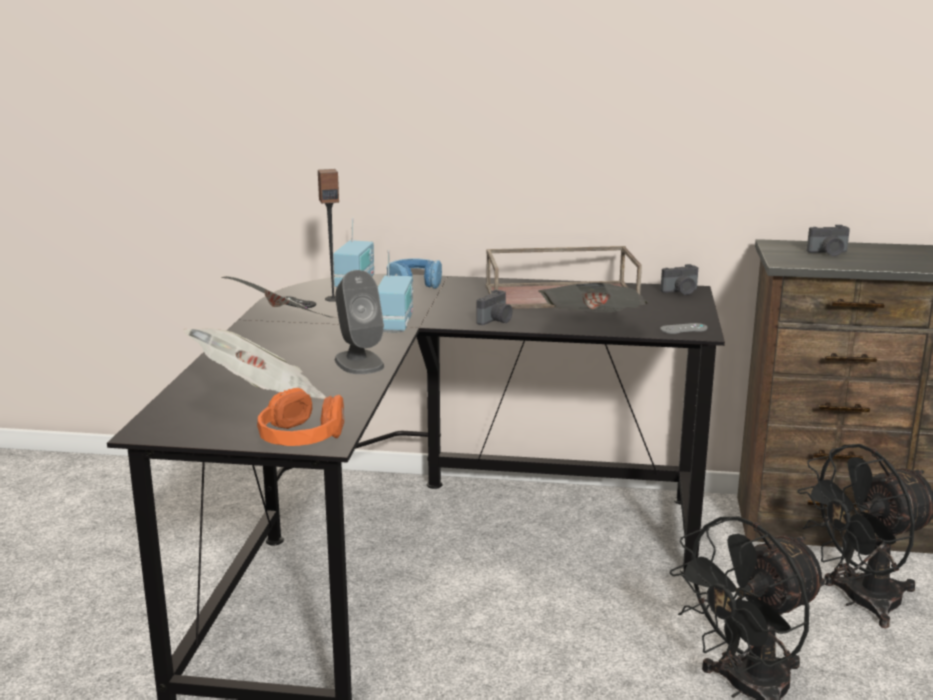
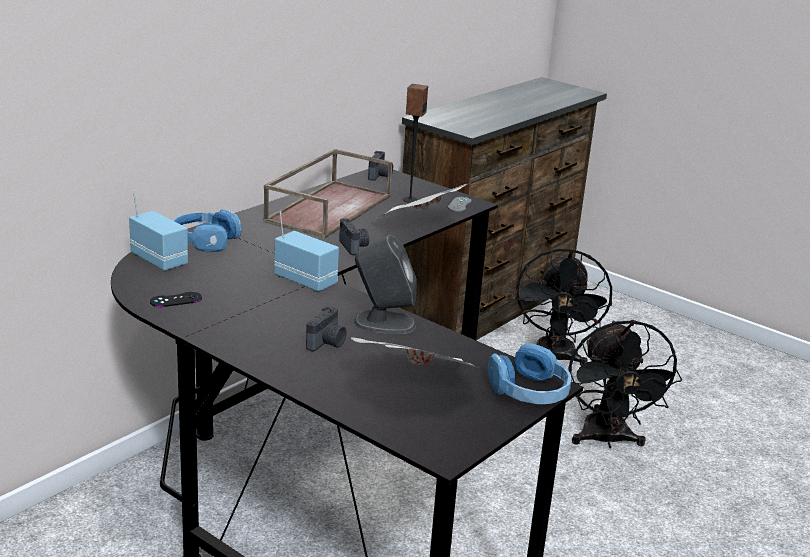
camera: 60 degrees left, 5 degrees up
(282, 326) = (237, 324): newspaper -> none
(301, 437) = (529, 392): orange headphones -> blue headphones
(333, 299) = (191, 282): speaker -> speaker (409, 200)
(828, 253) = (465, 116): camera -> camera (327, 343)

